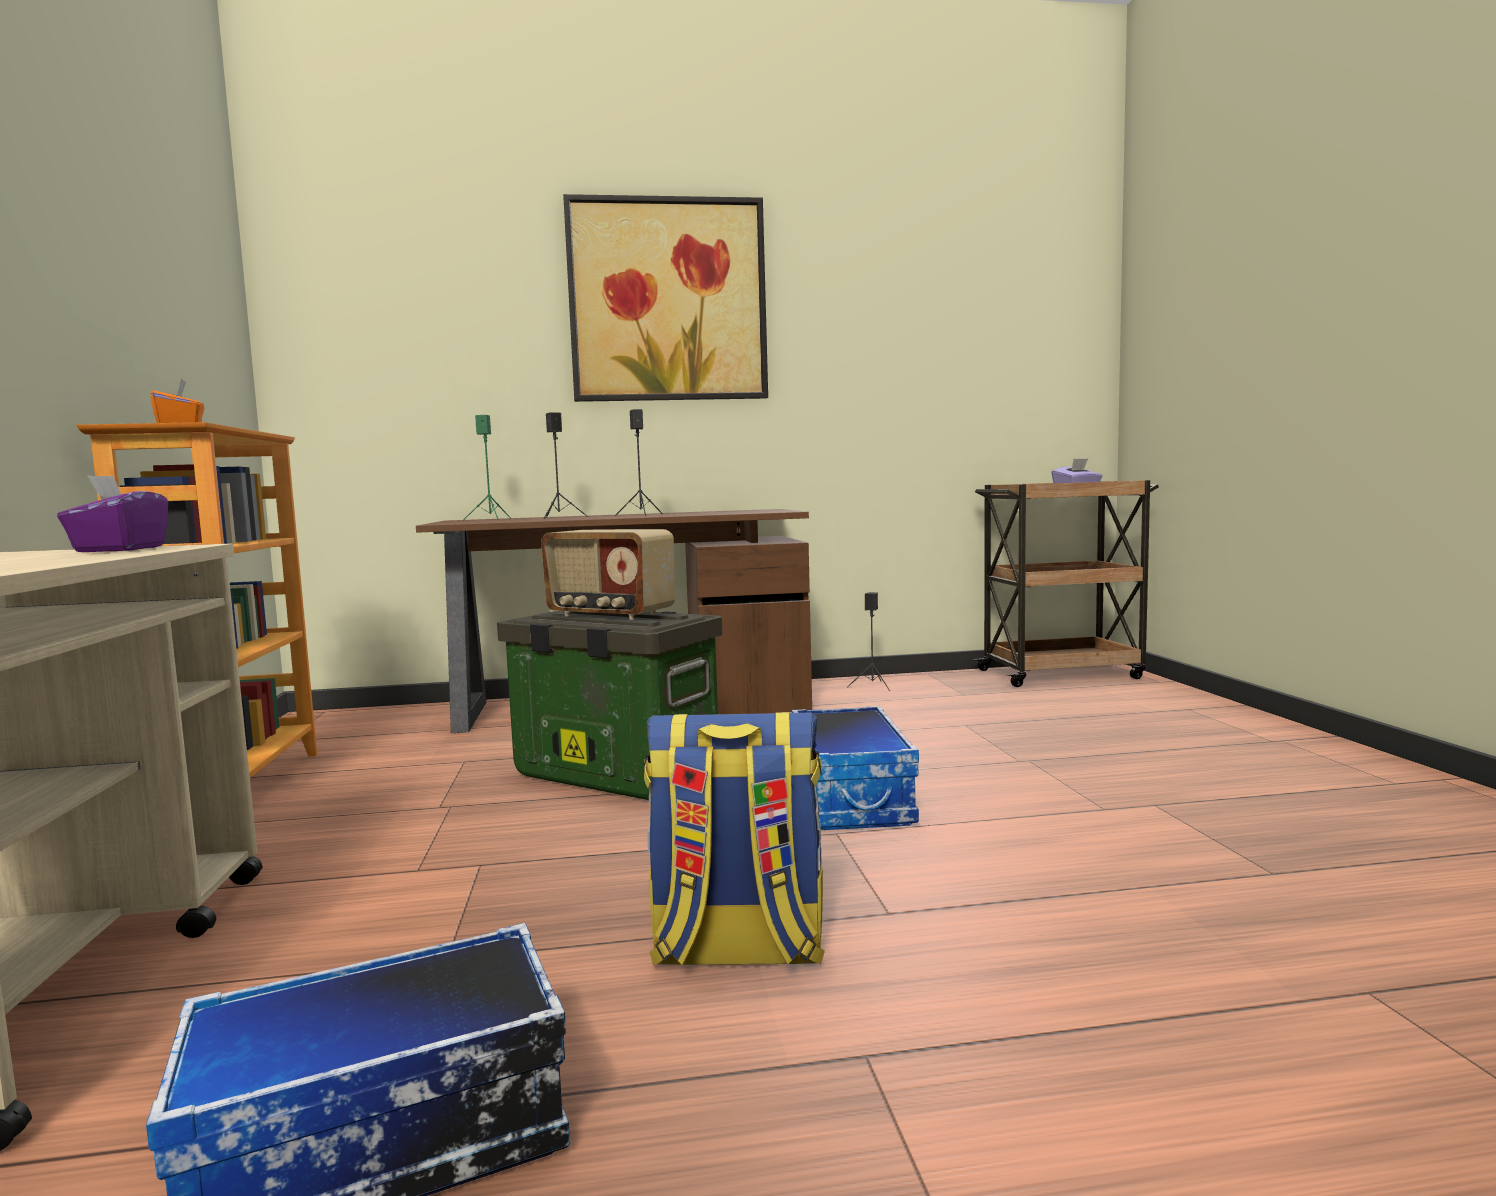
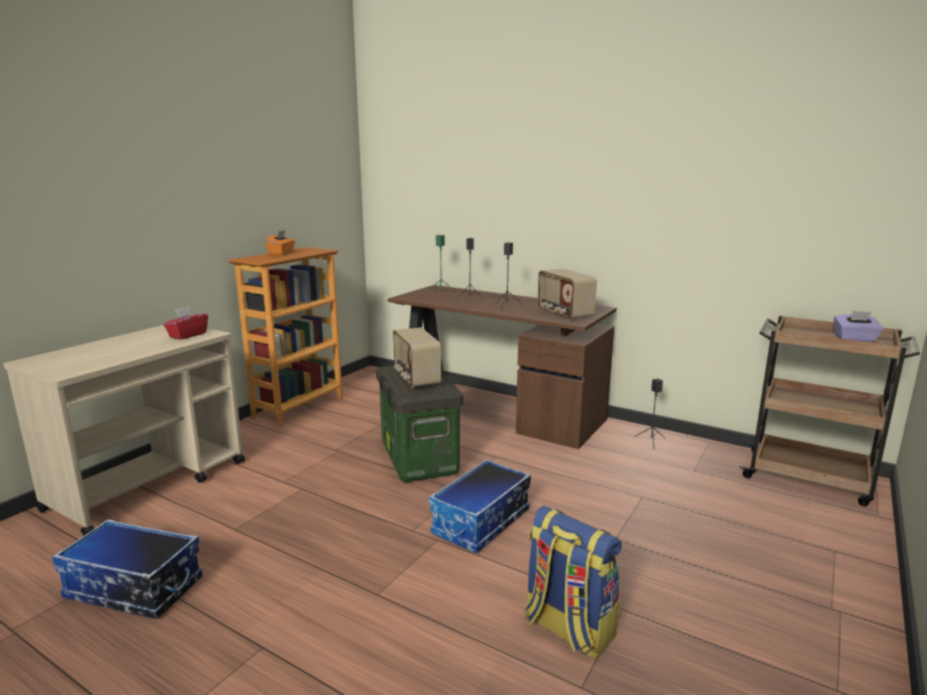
camera: 40 degrees right, 10 degrees up
(119, 549) = (187, 335): purple tissue box -> red tissue box
(668, 301) = (558, 163): picture -> none
(737, 950) = (304, 578): backpack -> backpack (567, 628)
(744, 511) = (564, 314): none -> radio

